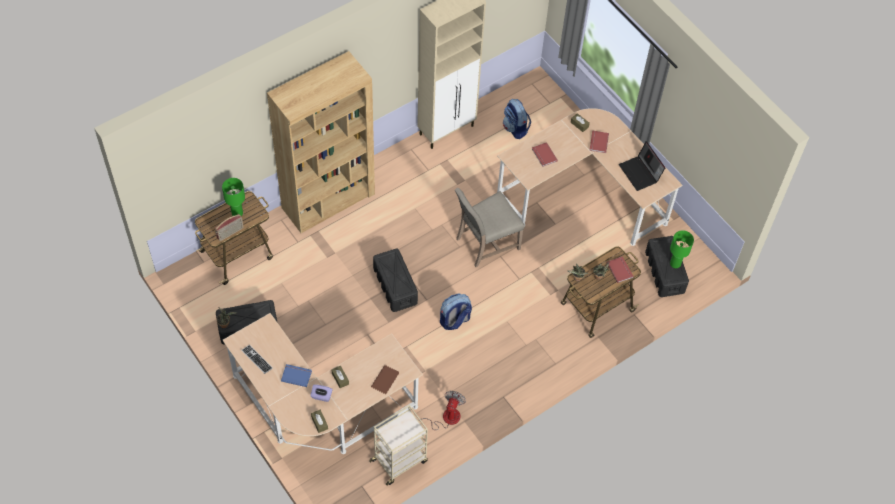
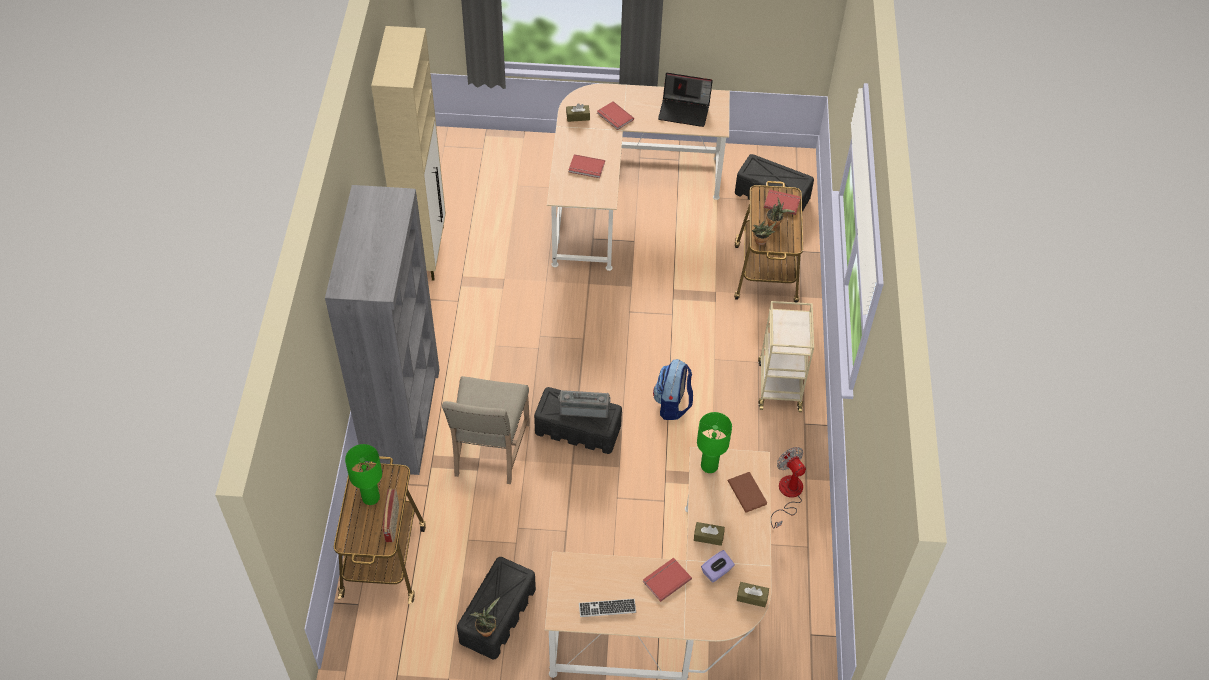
camera: 50 degrees left, 5 degrees down
(296, 375) = (665, 579): blue book -> red book
(328, 201) = (403, 418): brown bookcase -> grey bookcase
(399, 275) = (584, 408): none -> radio
(399, 460) = (807, 573): beige cart -> beige cart (779, 385)
(485, 243) = (601, 313): beige chair -> beige chair (489, 451)
(515, 128) = (484, 195): backpack -> none
(675, 264) = (785, 173): green table lamp -> green table lamp (709, 466)

